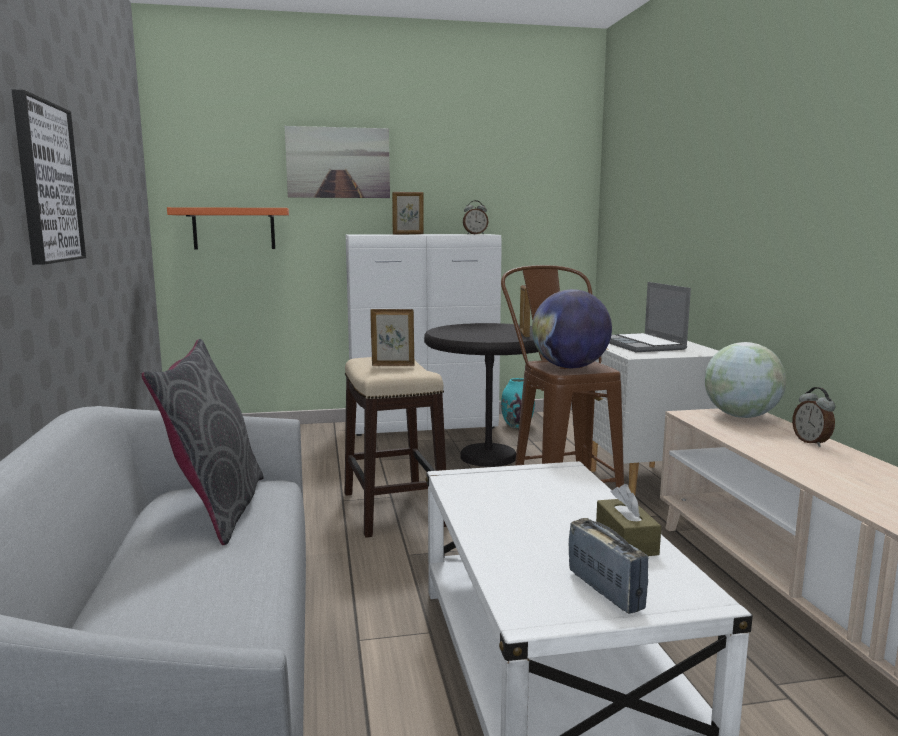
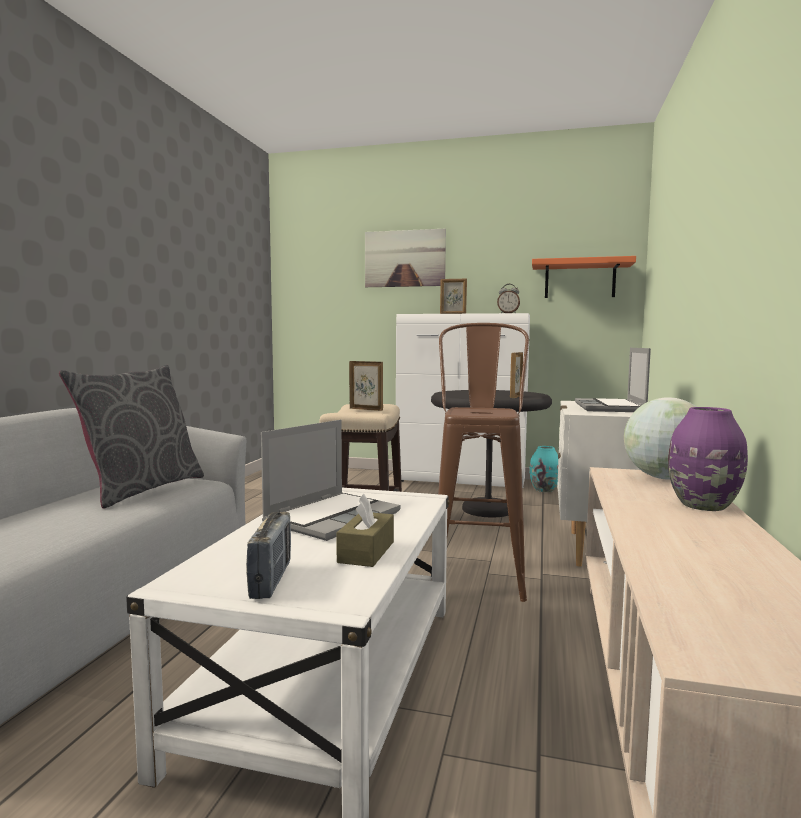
camera: 25 degrees right, 5 degrees down
(47, 182) = (125, 262): picture -> none
(234, 228) = (326, 312): orange shelf -> orange shelf (580, 280)
(526, 508) = (332, 517): none -> laptop
(570, 367) = (477, 412): globe -> none
(812, 442) = (704, 506): alarm clock -> purple vase

